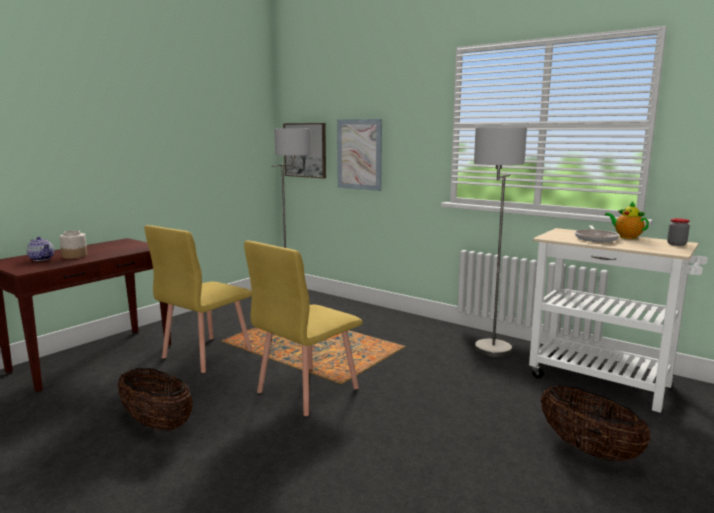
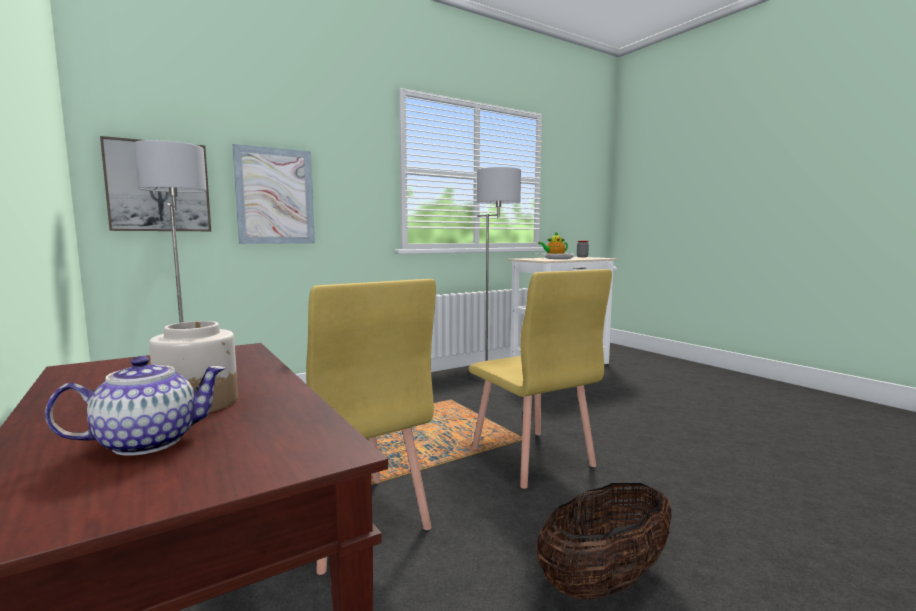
camera: 70 degrees left, 5 degrees down
(588, 450) = (656, 386): basket -> none

